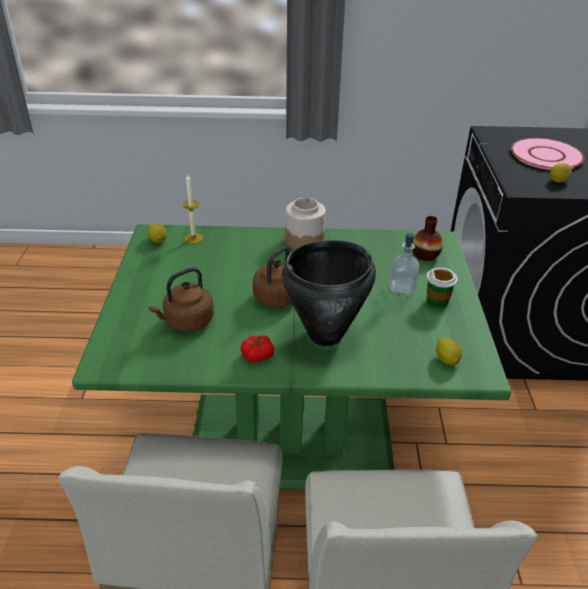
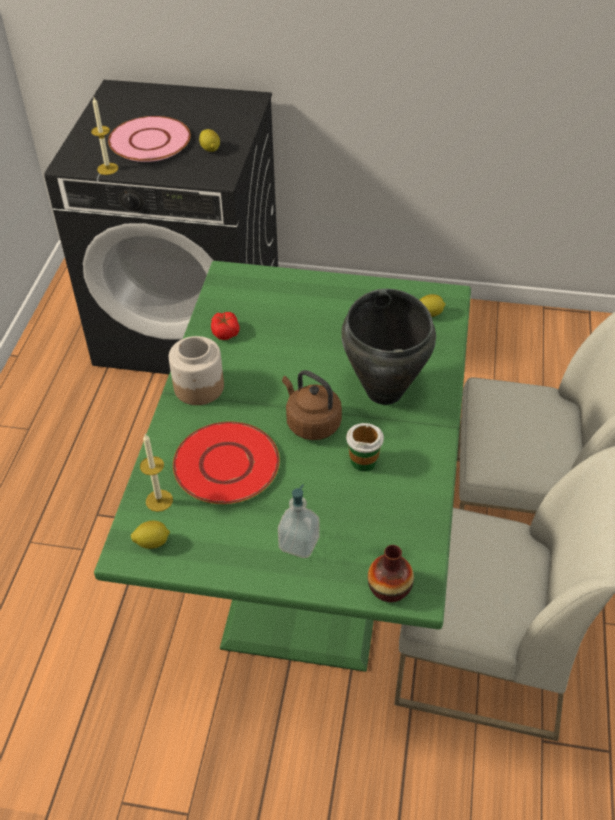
camera: 80 degrees left, 10 degrees up
(186, 322) = (347, 510): brown kettle -> none
(228, 261) = (225, 464): none -> red plate
(257, 355) = (412, 449): tomato -> tomato (225, 332)
(402, 287) = (311, 321): soap dispenser -> soap dispenser (299, 543)
(425, 255) = (255, 292): vase -> vase (389, 587)
(437, 301) = (340, 301): cup -> cup (363, 461)
(494, 145) = (107, 169): none -> candle

